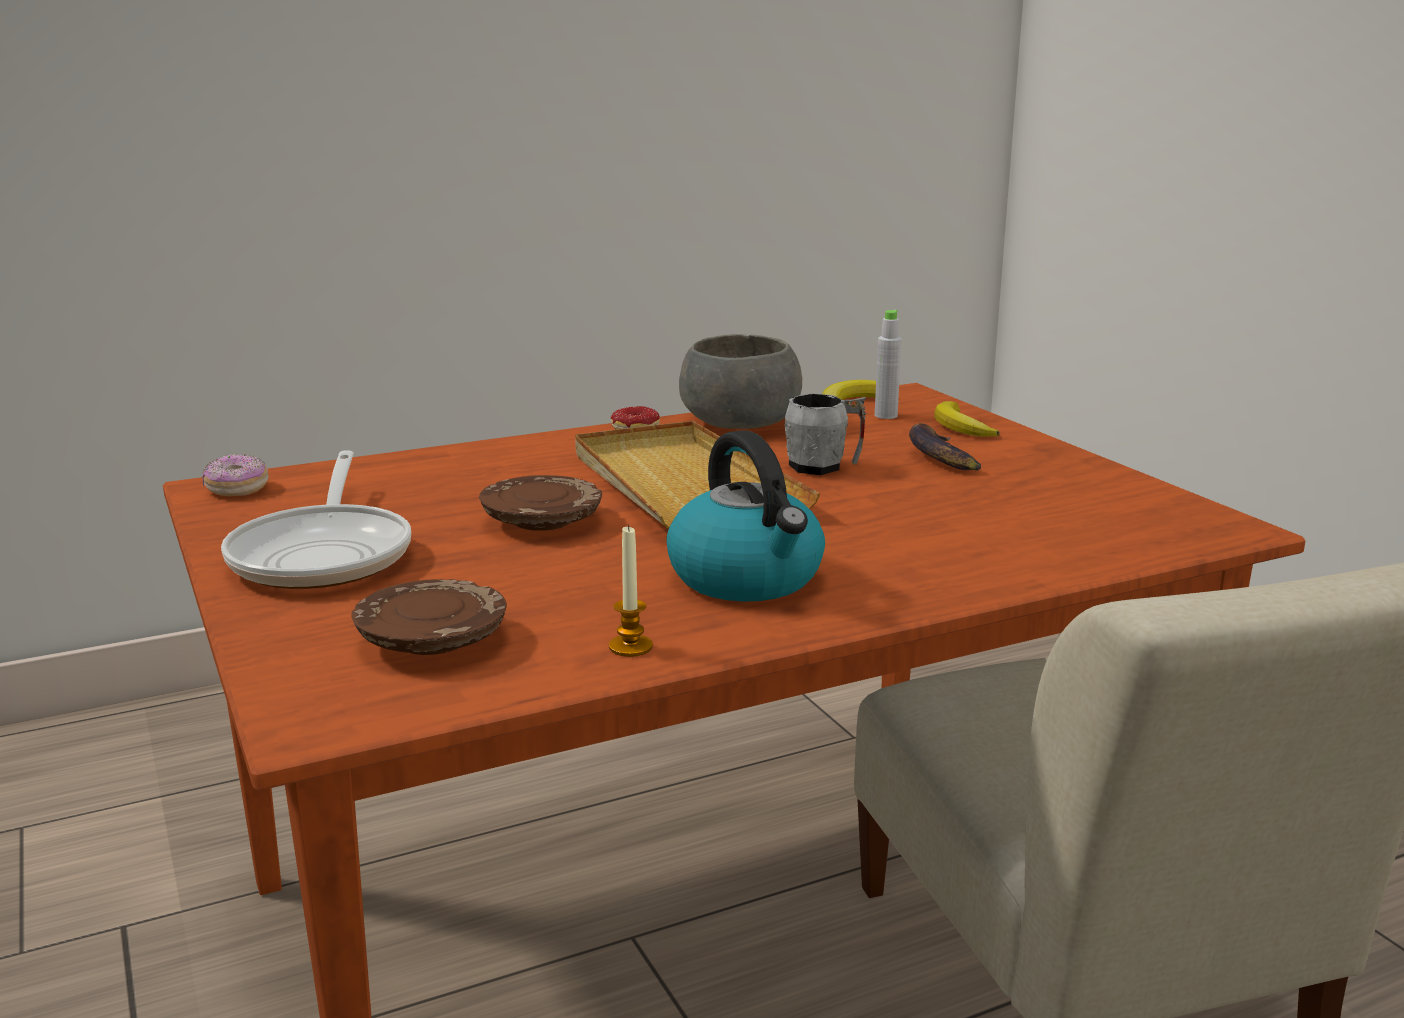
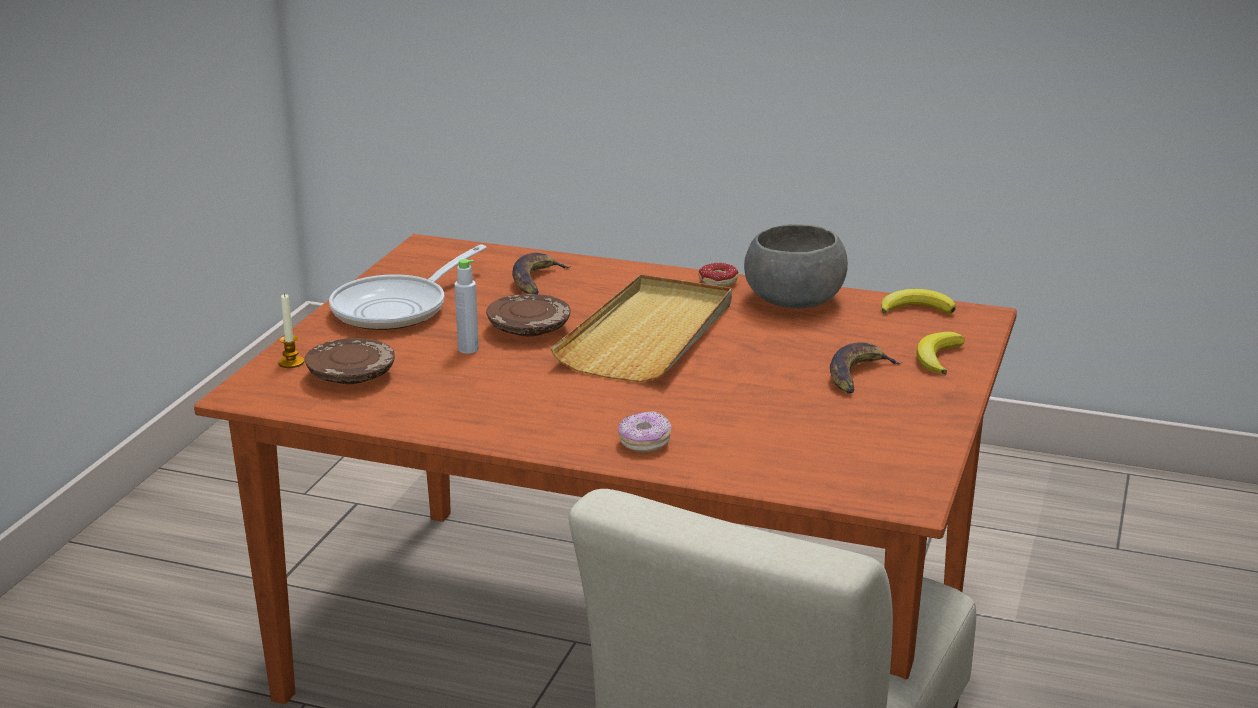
camera: 45 degrees right, 5 degrees up
(237, 489) = (433, 251): donut -> donut (644, 443)
(439, 479) = (536, 280): none -> banana
(630, 647) = (418, 416): candle -> candle (291, 362)
(748, 578) = (549, 405): kettle -> none
(824, 466) = (765, 352): grey mug -> none
(886, 416) = (909, 329): grey bottle -> grey bottle (468, 349)

